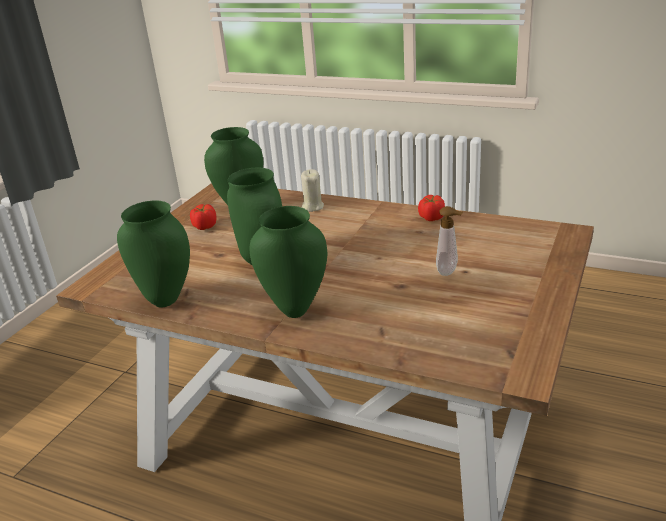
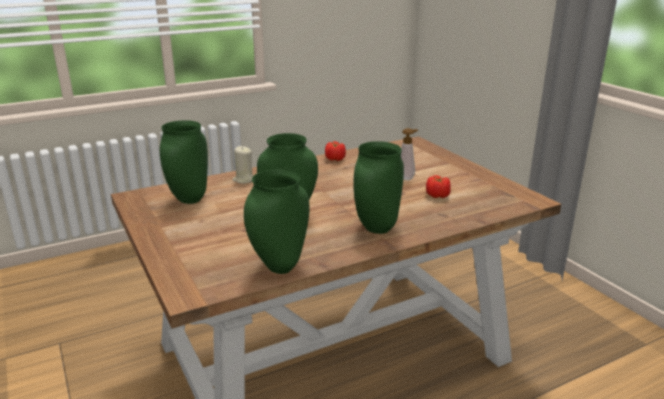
camera: 55 degrees left, 5 degrees down
(205, 226) = (187, 220): tomato -> tomato (437, 196)

